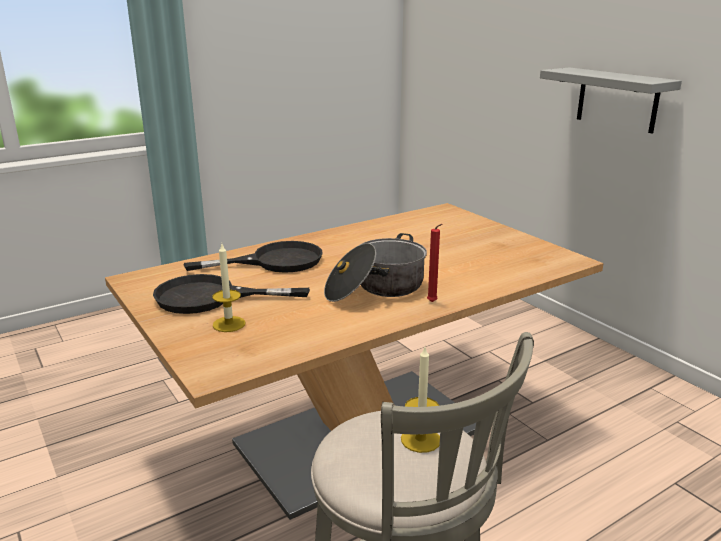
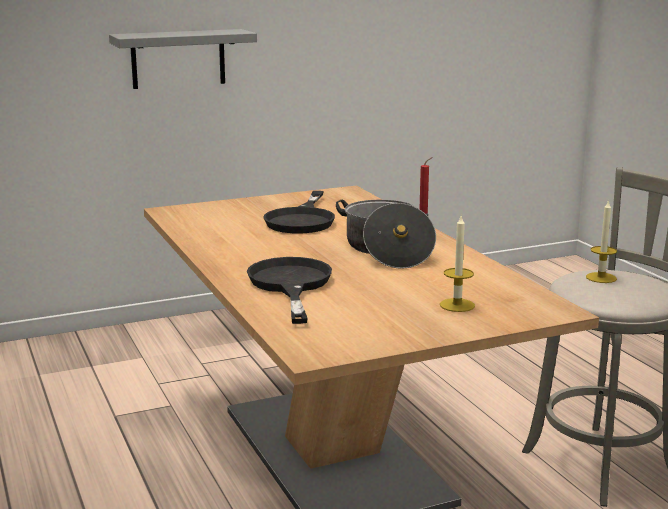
camera: 80 degrees left, 5 degrees down
(210, 297) = (387, 313): black frying pan -> black frying pan (302, 219)

